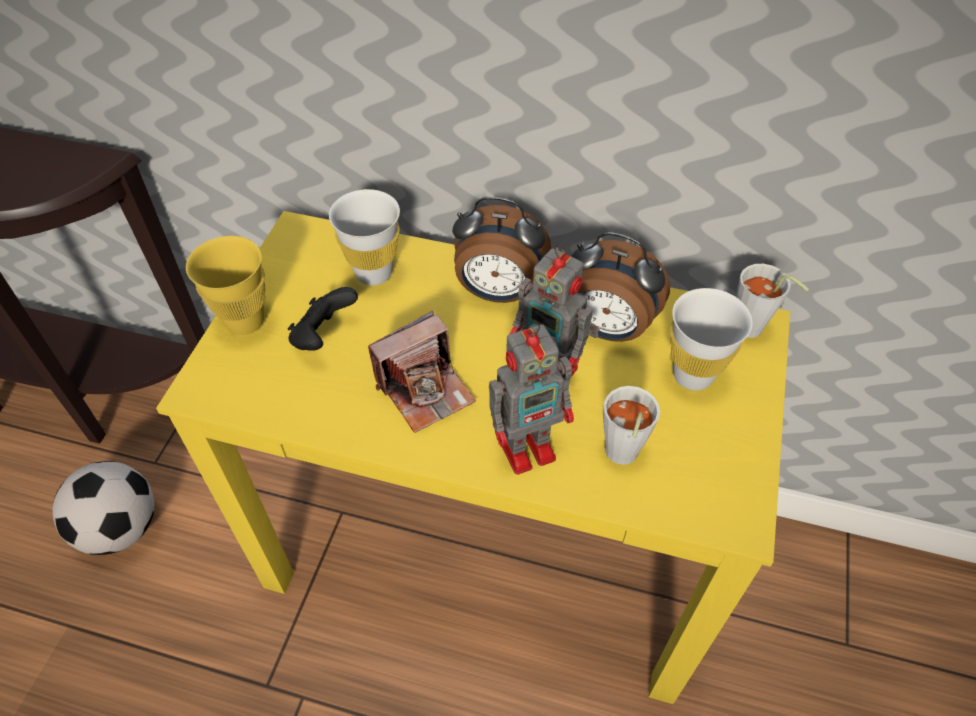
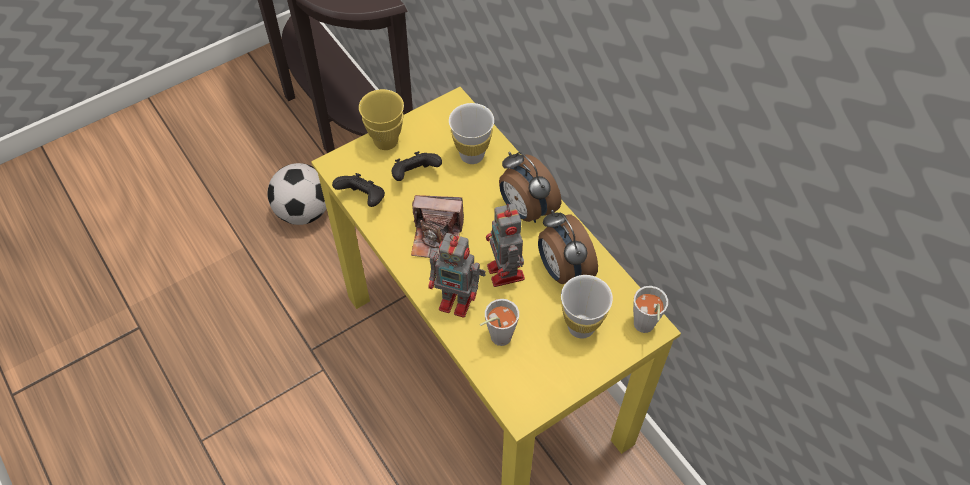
camera: 40 degrees right, 5 degrees up
(279, 407) = (363, 199): none -> black game controller

